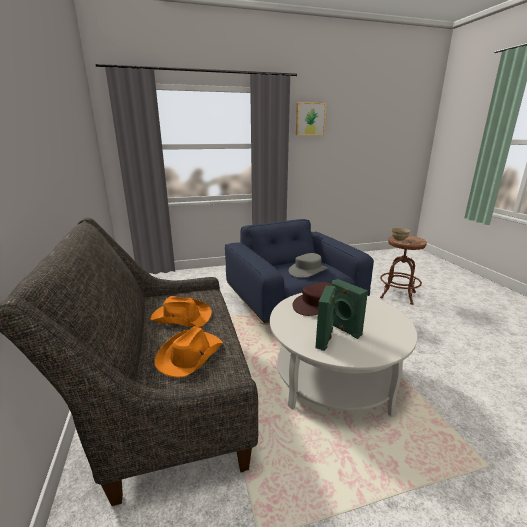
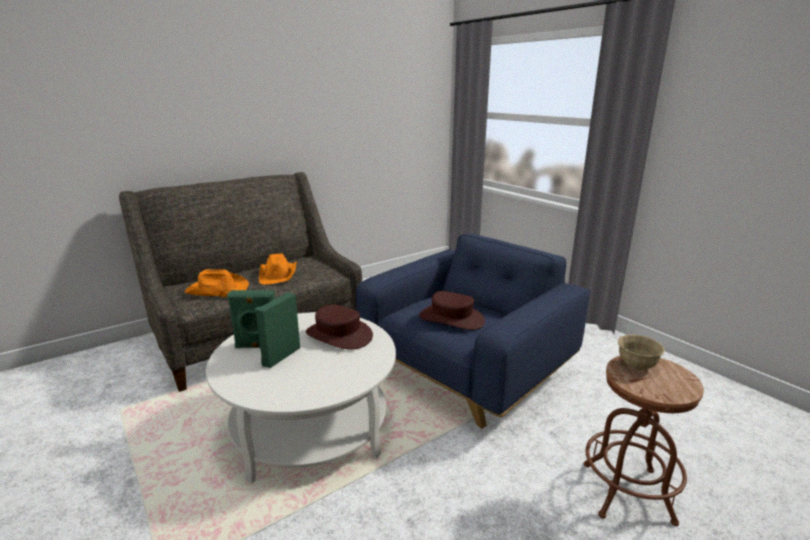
camera: 70 degrees right, 0 degrees up
(307, 270) = (451, 318): grey hat -> brown hat
(310, 119) = (728, 76): picture -> none

